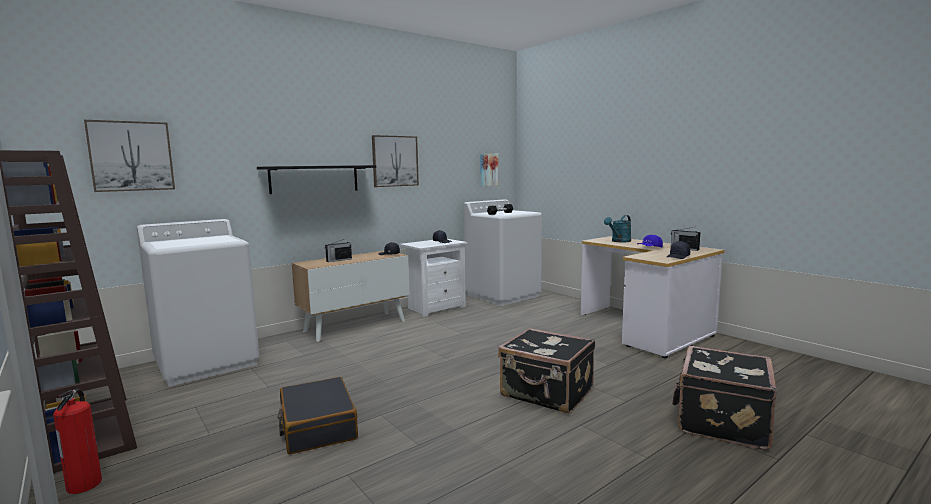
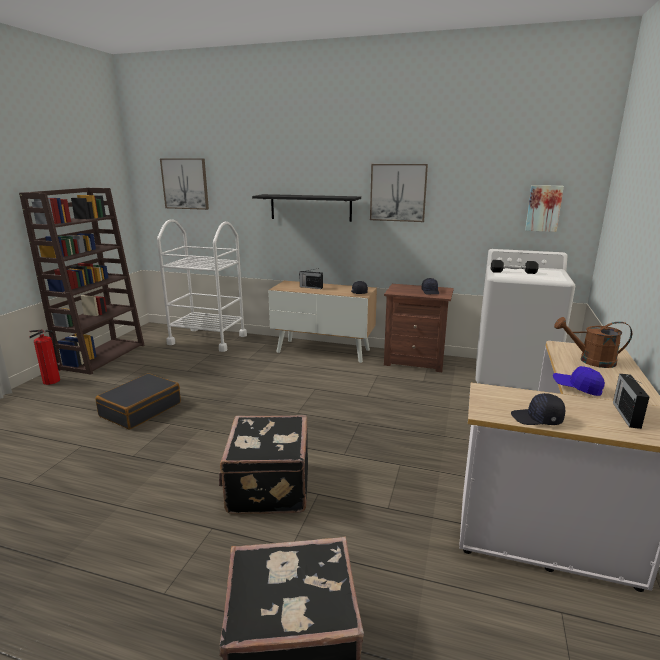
camera: 55 degrees right, 10 degrees up
(207, 362) = (208, 339): white washing machine -> white cart
(435, 307) = (415, 361): white nightstand -> brown nightstand
(619, 241) = (590, 361): turquoise watering can -> brown watering can

